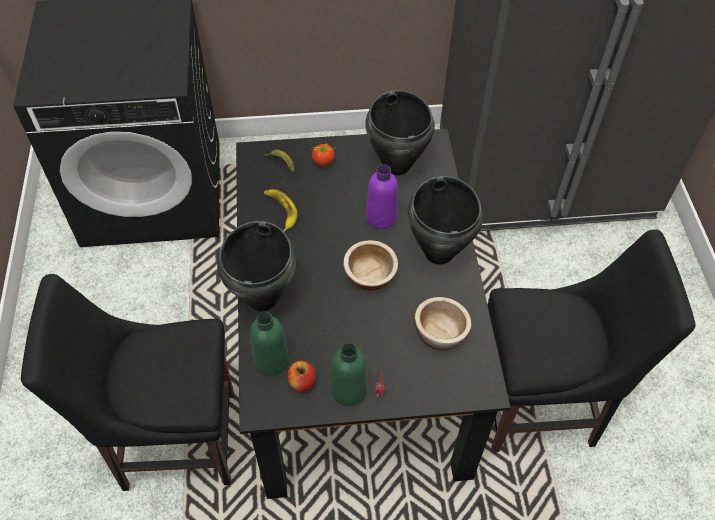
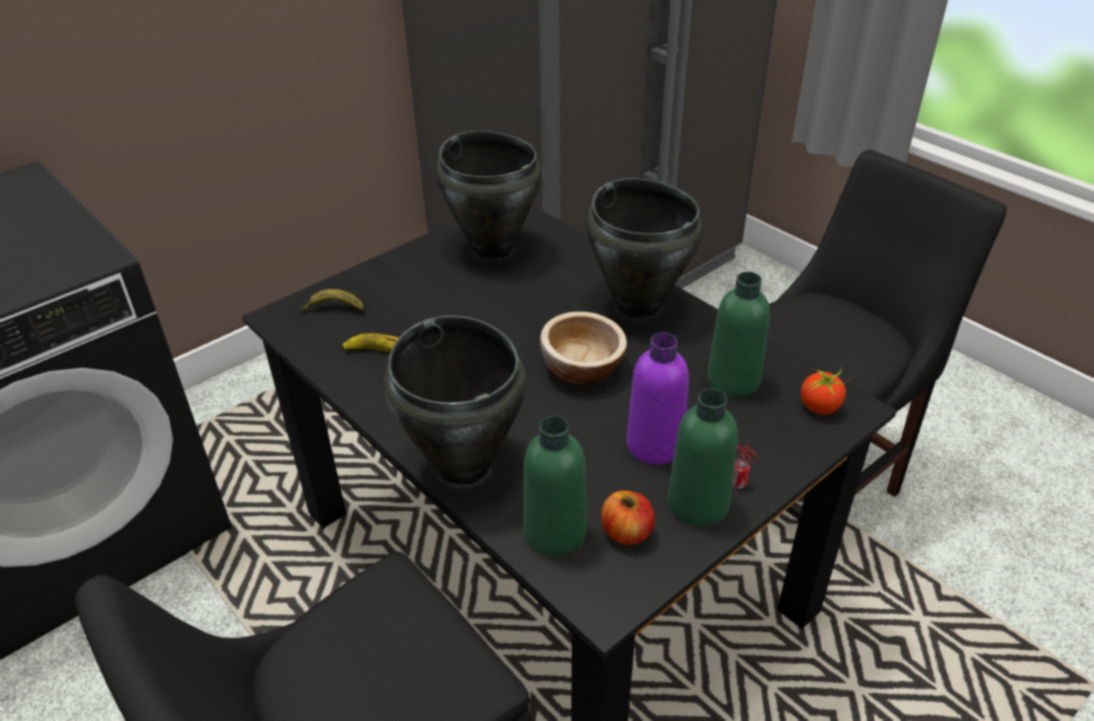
camera: 35 degrees left, 15 degrees down
(323, 162) = (393, 284): tomato -> tomato (819, 407)
(381, 218) = (530, 305): purple bottle -> purple bottle (655, 445)
(440, 333) = (733, 380): bowl -> green bottle

